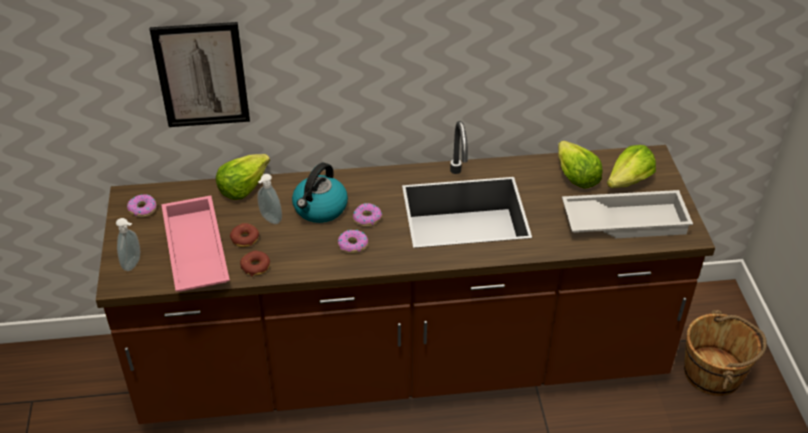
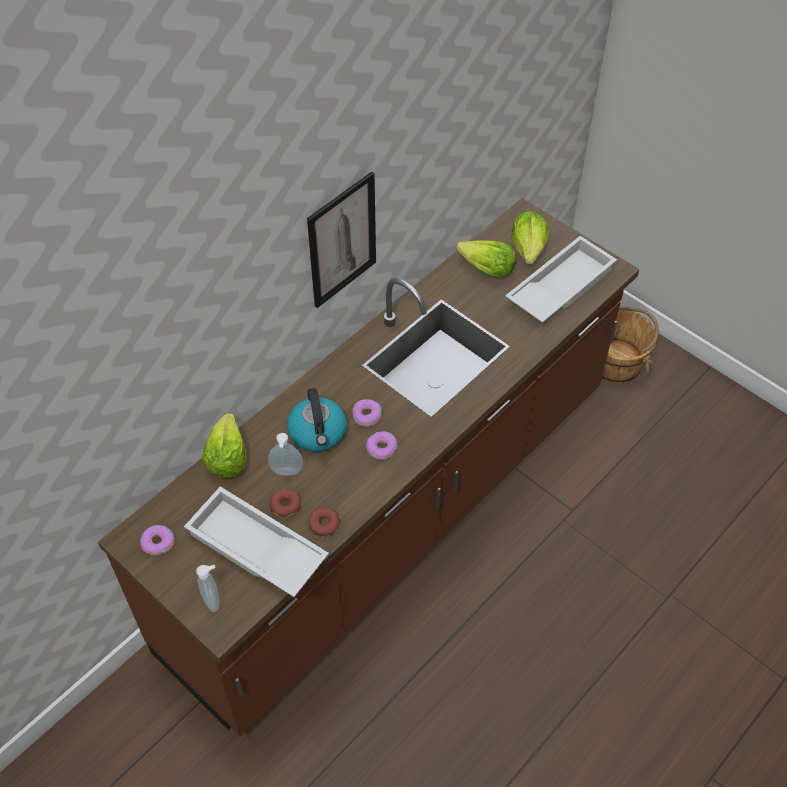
camera: 40 degrees left, 10 degrees up
(194, 252) = (255, 549): pink tray -> white tray
(202, 75) = (164, 377): picture -> picture (342, 240)

